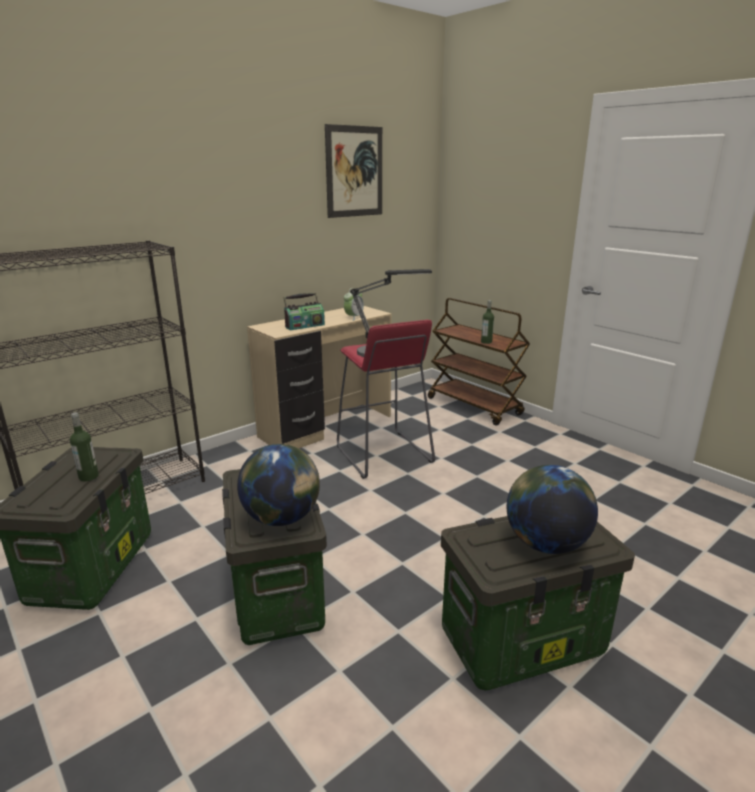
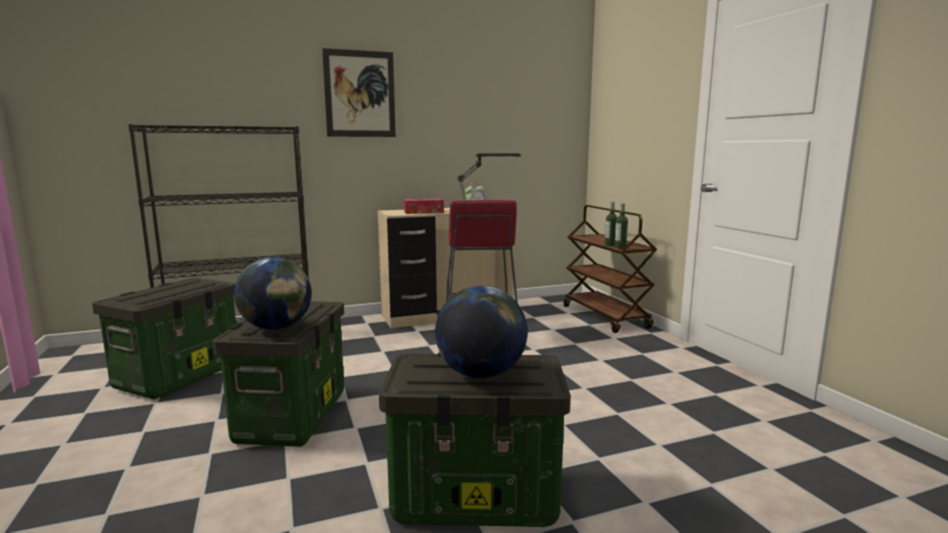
camera: 20 degrees right, 10 degrees down
(88, 477) = (179, 291): bottle -> bottle (620, 247)
(304, 326) = (423, 212): radio -> tissue box
(354, 172) = (495, 84): picture -> picture (360, 94)

